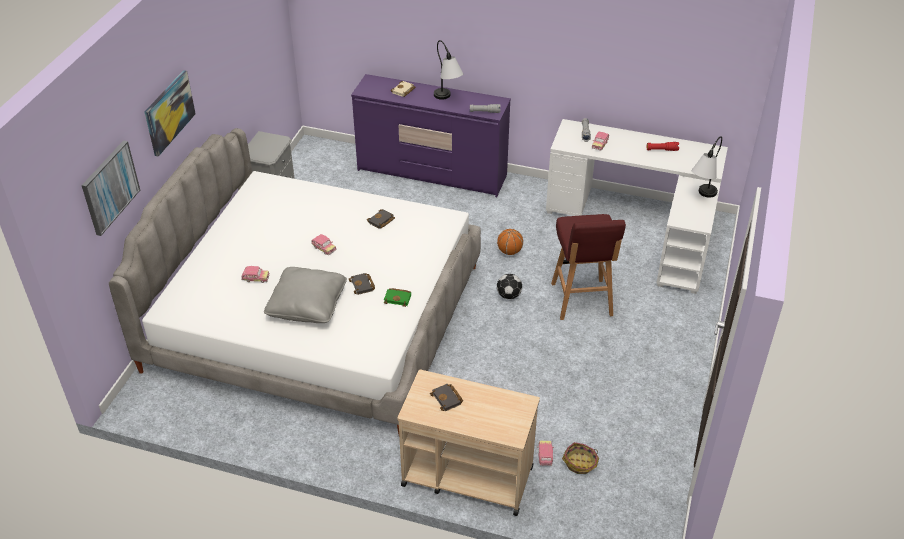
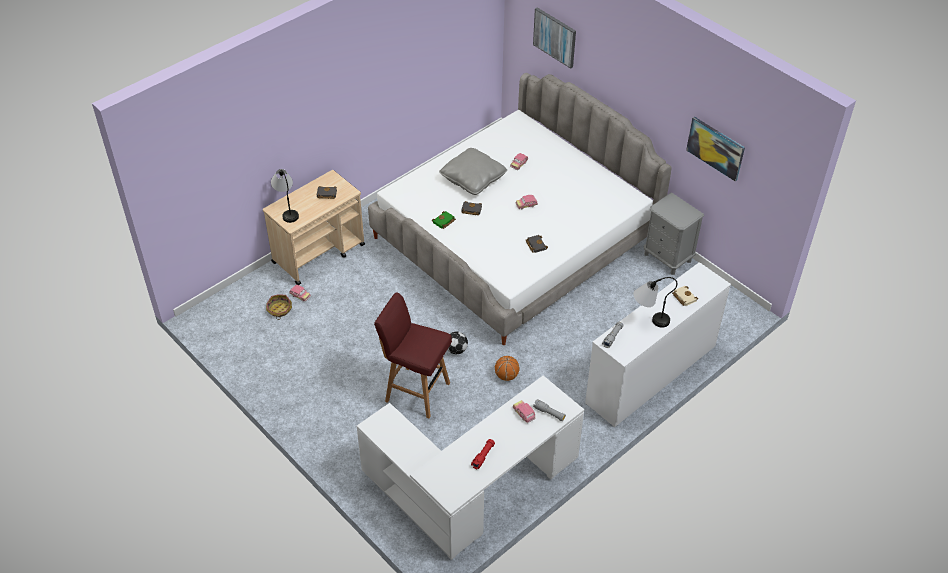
camera: 120 degrees right, 5 degrees up
(169, 112) = (619, 71): picture -> picture (715, 148)
(432, 173) = (651, 374): purple dresser -> white dresser
(701, 198) = (402, 449): table lamp -> table lamp (287, 209)

